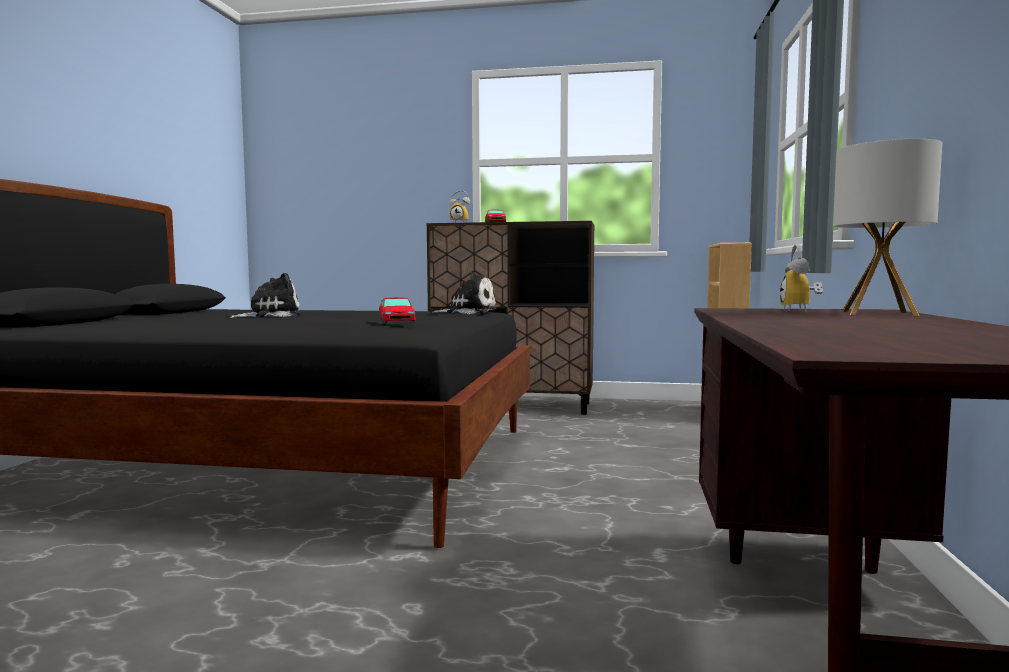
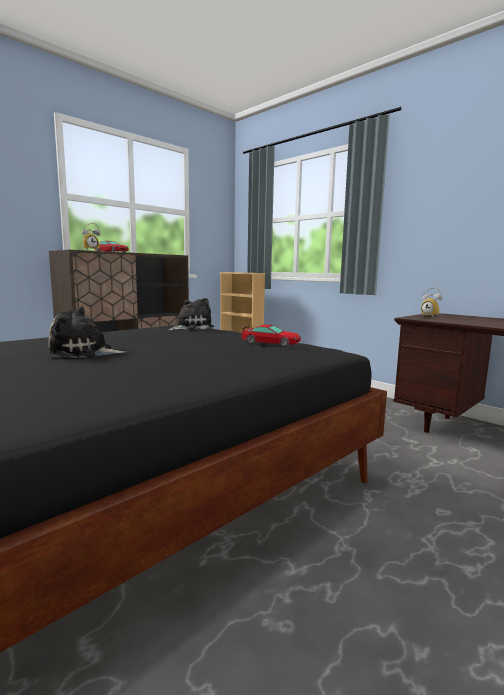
camera: 55 degrees left, 5 degrees up
(270, 316) = (84, 352): plush toy -> plush toy turned 90 degrees counterclockwise
(878, 313) = (459, 316): table lamp -> none

